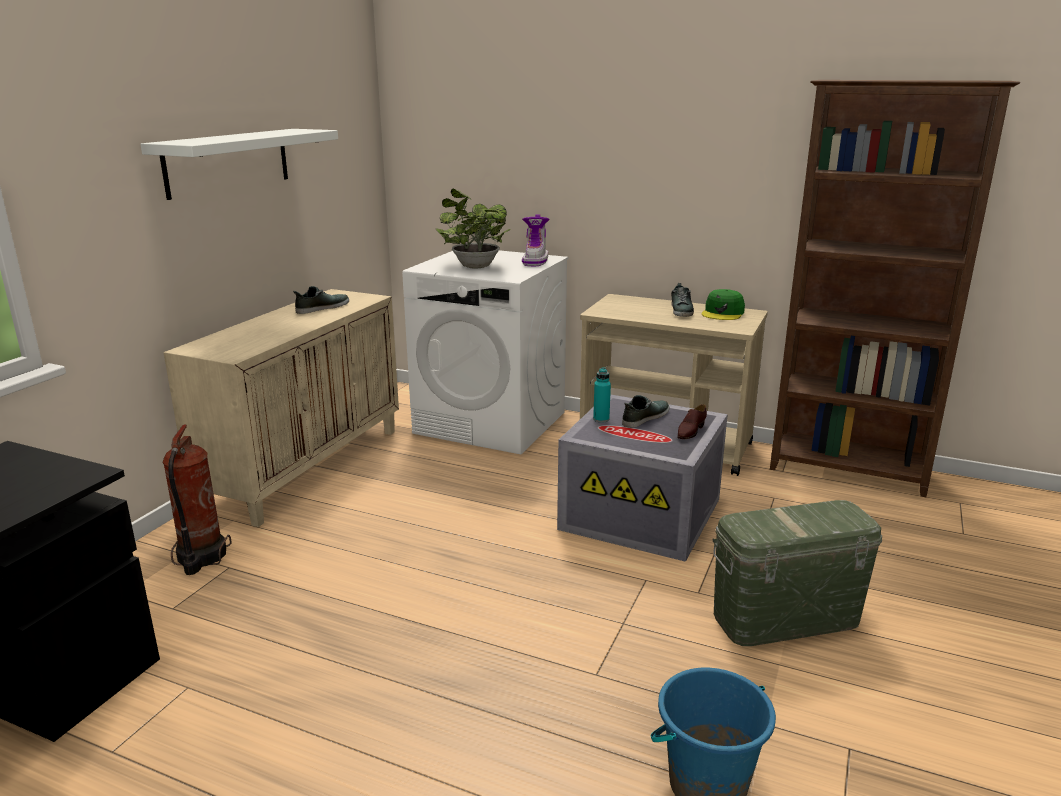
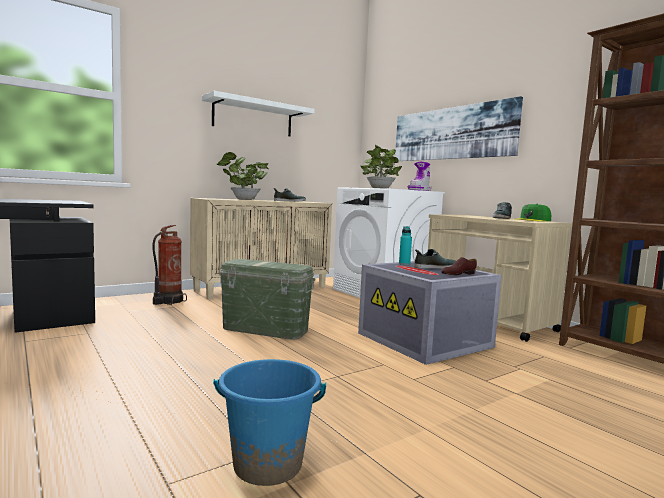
camera: 30 degrees right, 15 degrees down
(255, 329) = (243, 199): none -> potted plant
(571, 164) = (451, 133): none -> picture
(785, 618) = (467, 409): green storage box -> green storage box (265, 329)

